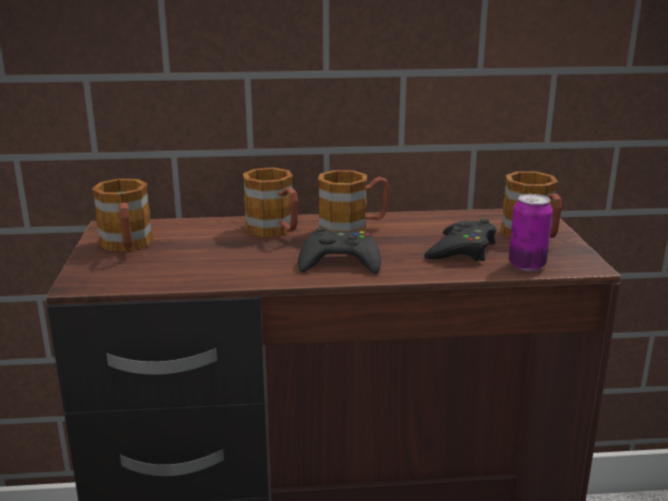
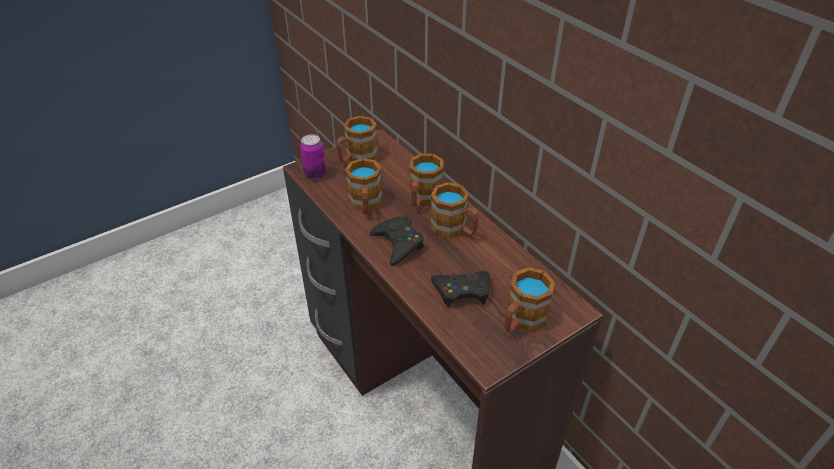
camera: 60 degrees right, 20 degrees up
(236, 262) = (365, 205): none -> mug
(527, 265) = (461, 332): can -> can (315, 174)

